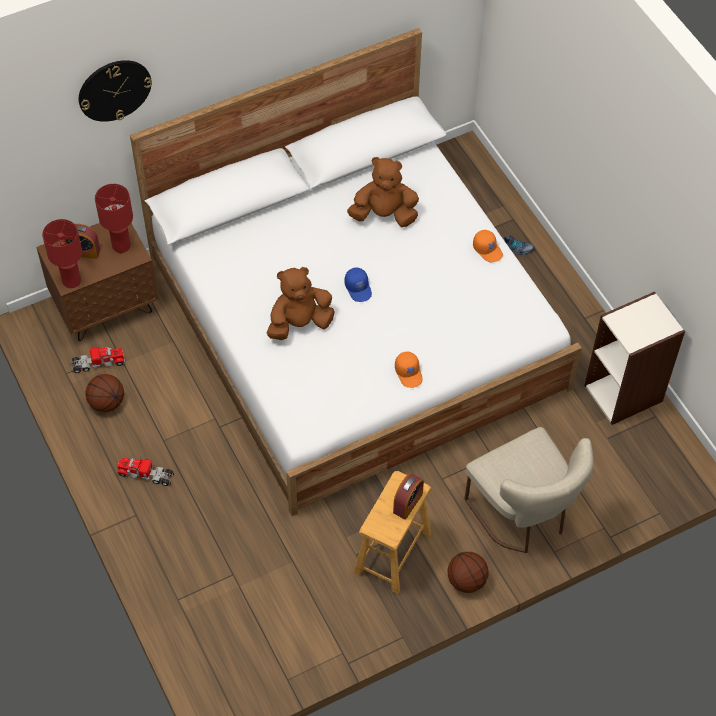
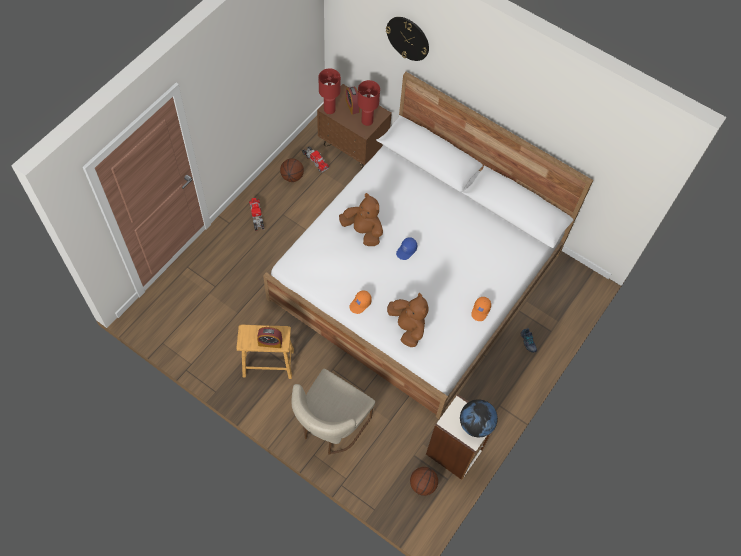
camera: 60 degrees right, 5 degrees up
(384, 215) = (471, 242): brown plush toy -> brown plush toy (407, 327)
(467, 581) = (269, 412): basketball -> basketball (422, 485)
(649, 314) = (475, 424): none -> globe

